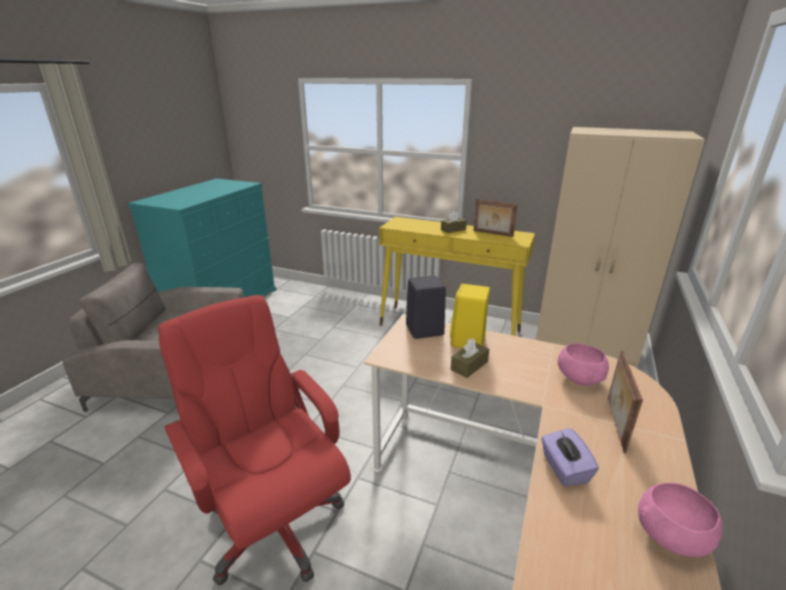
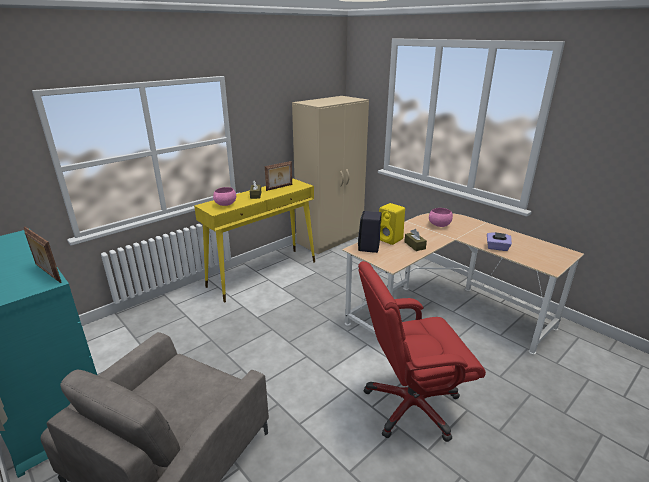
camera: 65 degrees left, 0 degrees up
(614, 424) = (473, 230): picture frame -> picture frame (47, 274)
(670, 538) = (533, 242): pink bowl -> pink bowl (225, 205)

